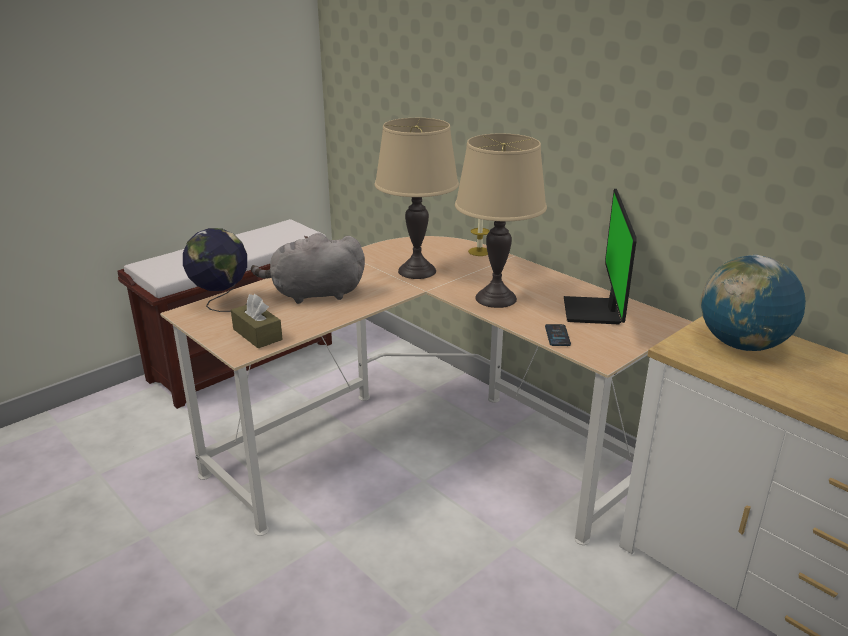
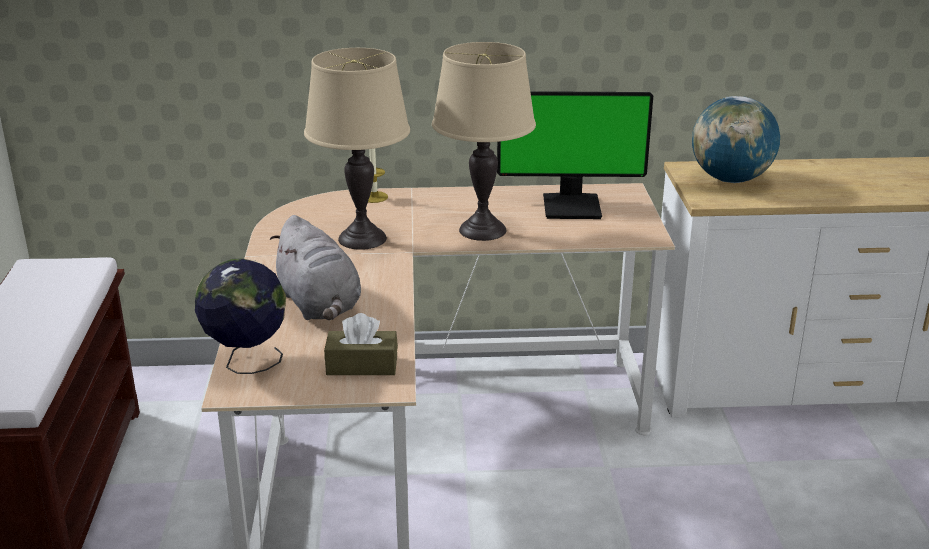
camera: 50 degrees left, 0 degrees up
(313, 294) = (320, 305): grey plush toy -> grey plush toy turned 60 degrees counterclockwise
(557, 336) = (588, 236): phone -> none
(594, 312) = (572, 206): monitor -> monitor turned 45 degrees counterclockwise

